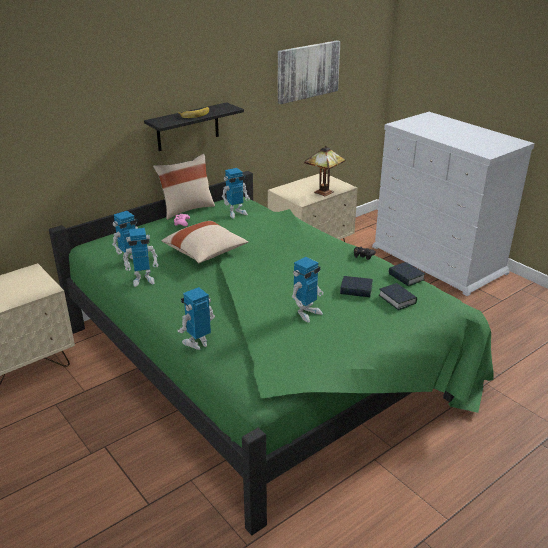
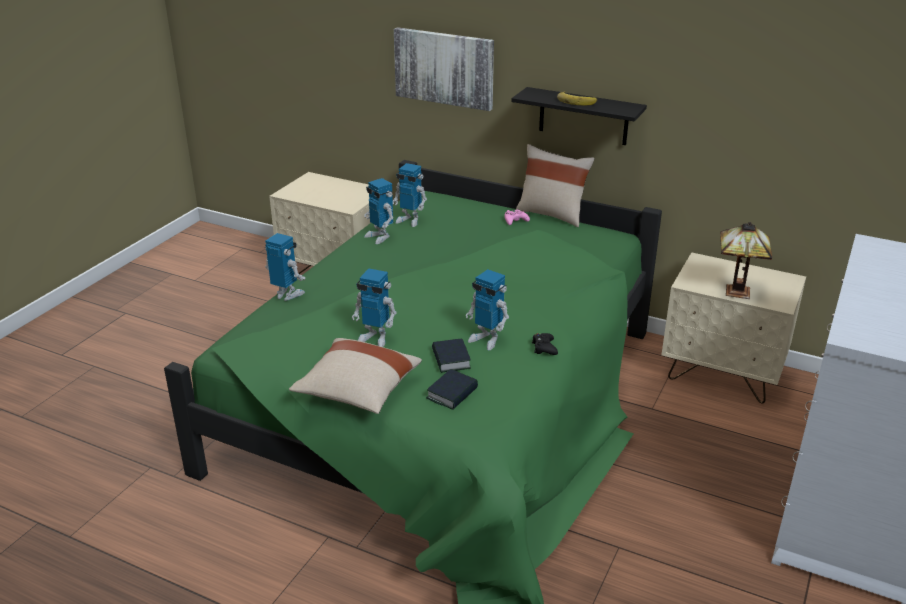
camera: 65 degrees right, 0 degrees up
(205, 253) = (461, 251): beige pillow -> beige pillow (357, 391)
(236, 213) = (565, 241): toy robot -> toy robot (486, 339)
(307, 71) = (805, 107): picture -> picture (444, 68)
(406, 277) = (515, 391): book -> none

